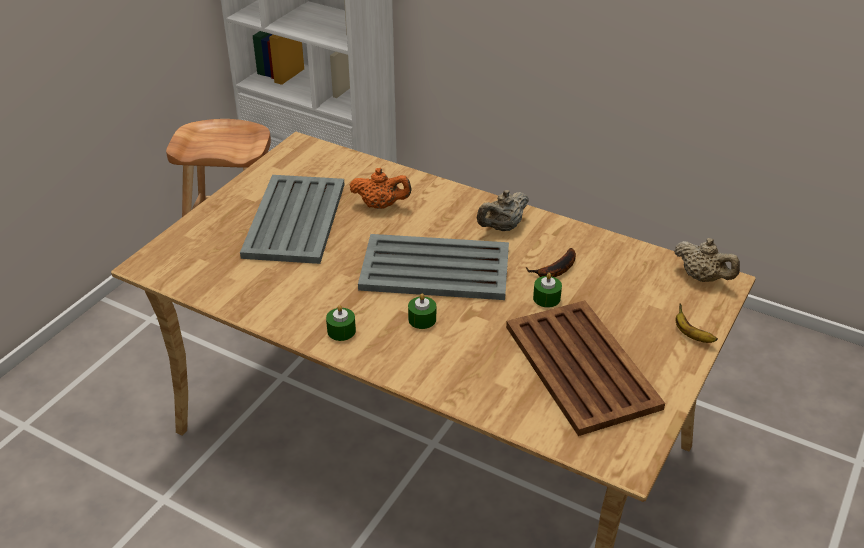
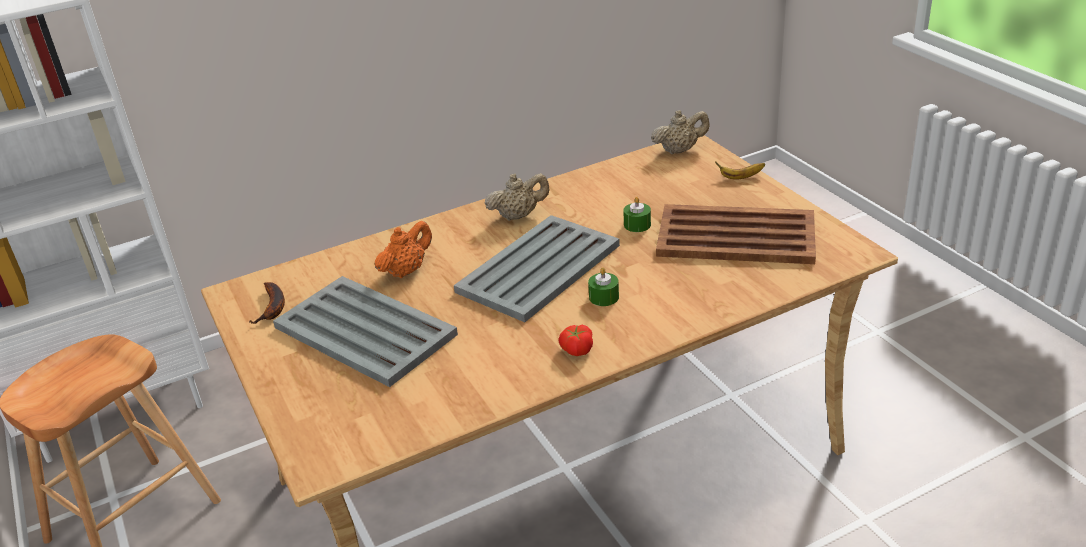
camera: 55 degrees left, 5 degrees down
(341, 331) = (576, 349): green candle -> tomato
(502, 227) = (518, 215): beige teapot -> beige teapot turned 105 degrees counterclockwise
(555, 270) = (605, 209): banana -> banana (273, 308)

